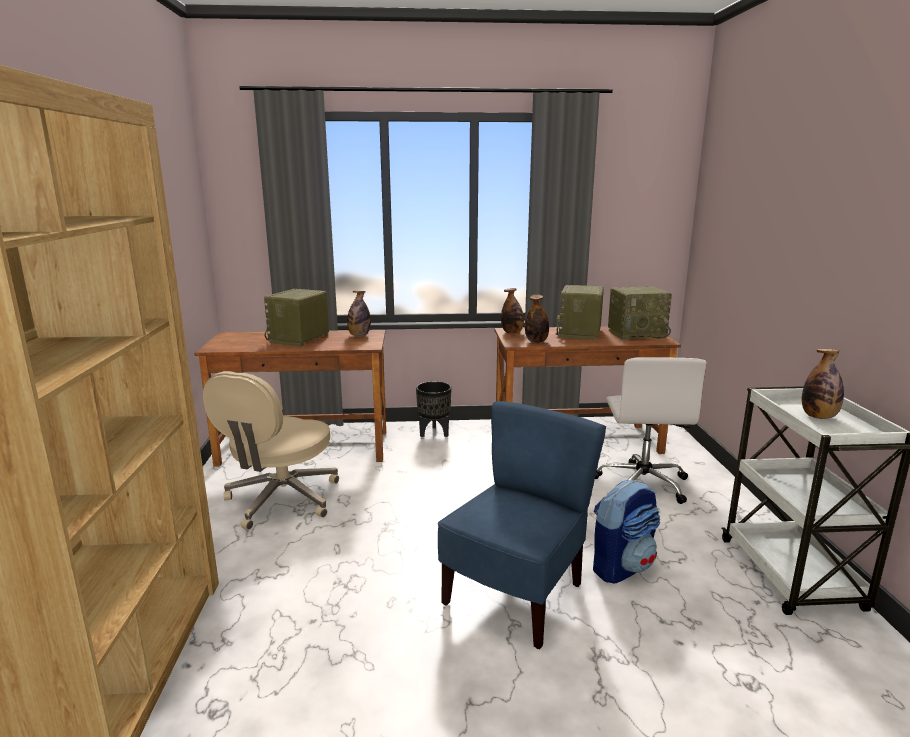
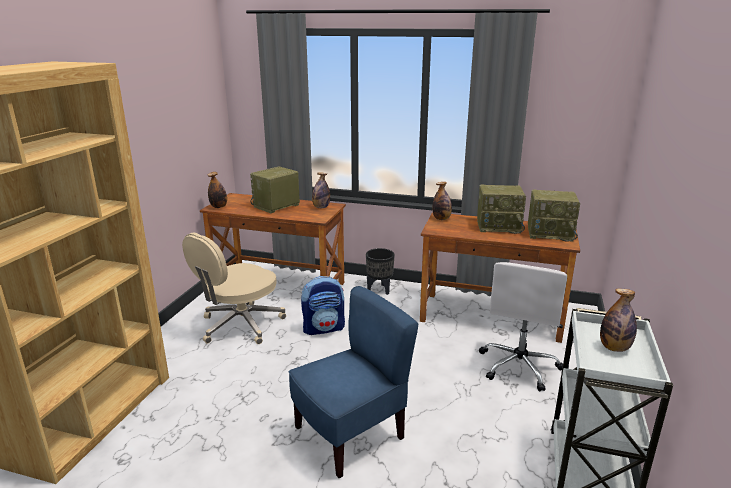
camera: 20 degrees right, 5 degrees up
(536, 341) = (452, 230): bottle -> bottle (219, 207)
(580, 333) = (499, 226): radio -> radio turned 120 degrees counterclockwise
(621, 567) = (447, 432): backpack -> backpack (324, 328)

